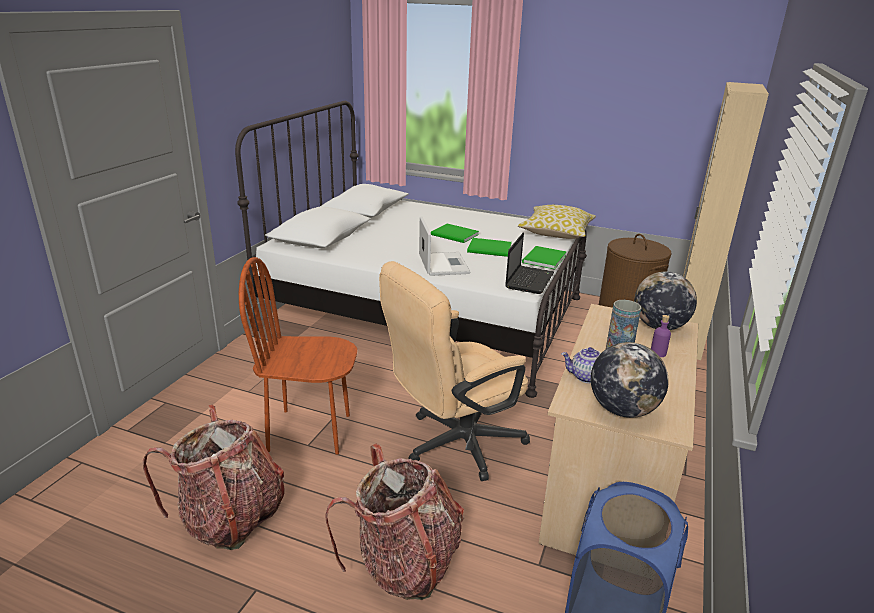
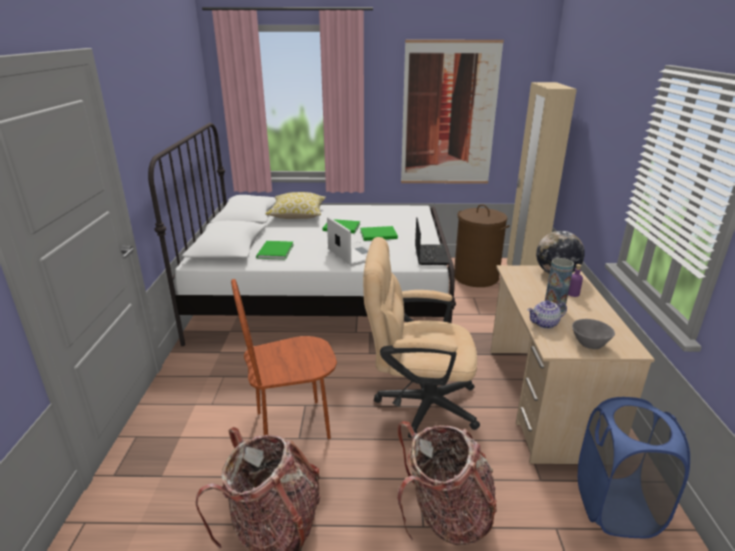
camera: 20 degrees left, 0 degrees up
(453, 445) = (417, 403): beige office chair -> beige office chair turned 60 degrees clockwise
(542, 259) = (425, 236): green book -> green book (274, 252)
(556, 232) = (416, 213): pillow -> pillow (297, 215)
(621, 117) = (449, 115): none -> picture
(622, 410) = (589, 343): globe -> grey bowl

